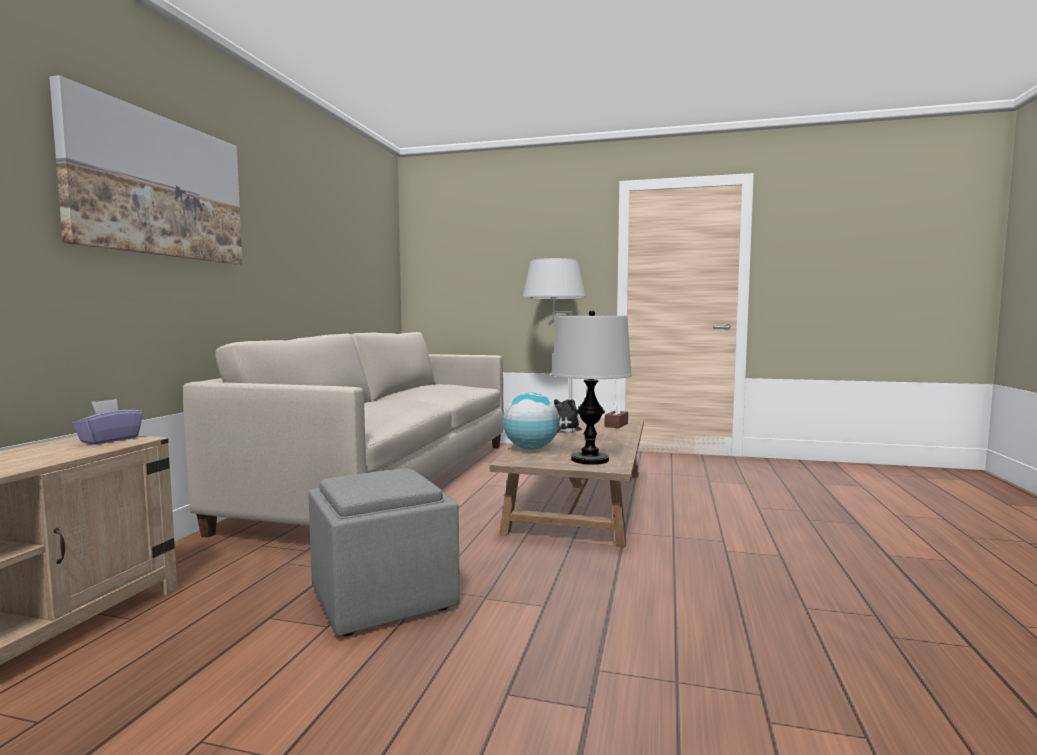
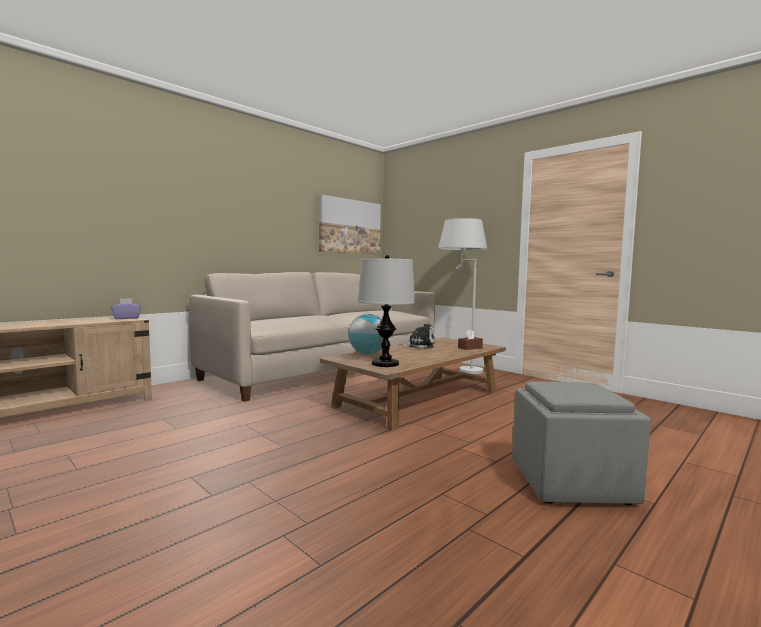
camera: 30 degrees right, 0 degrees up
(158, 187) = (181, 189): picture -> picture (350, 226)
(381, 598) = (217, 423): grey ottoman -> grey ottoman (569, 482)

